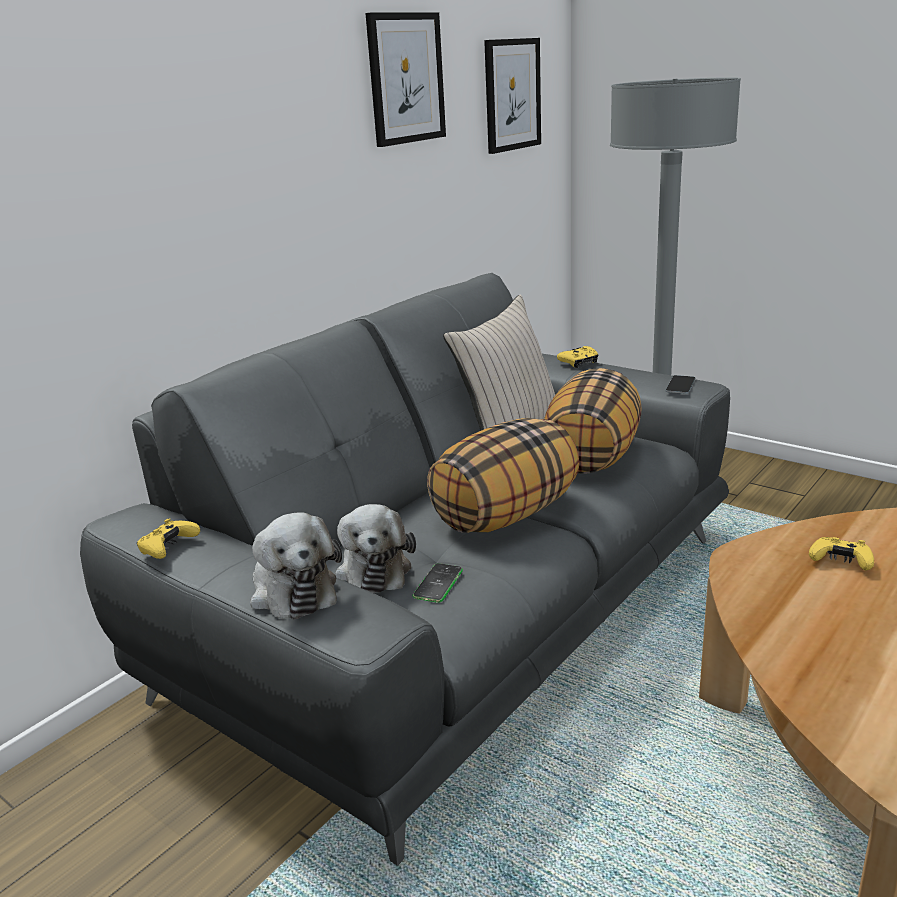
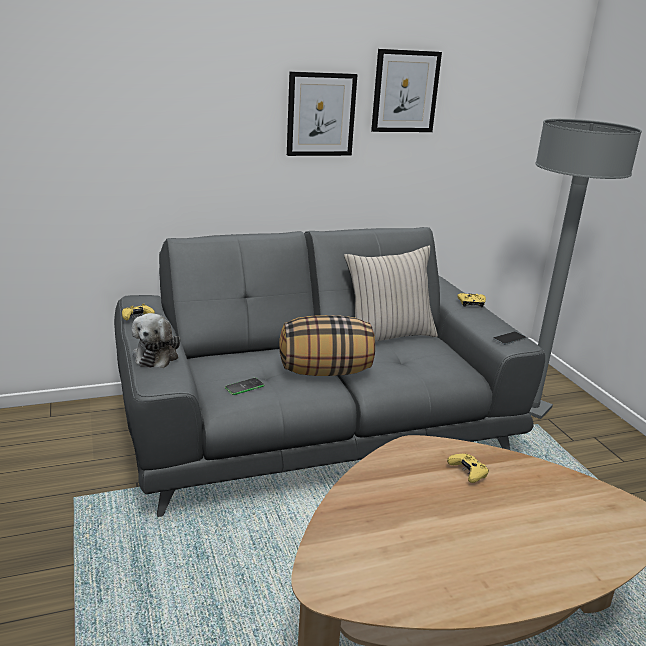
camera: 30 degrees right, 0 degrees up
(374, 569) = (228, 368): plush toy -> none
(512, 95) = (506, 111): picture -> picture (321, 114)
(591, 456) = (419, 362): pillow -> none

